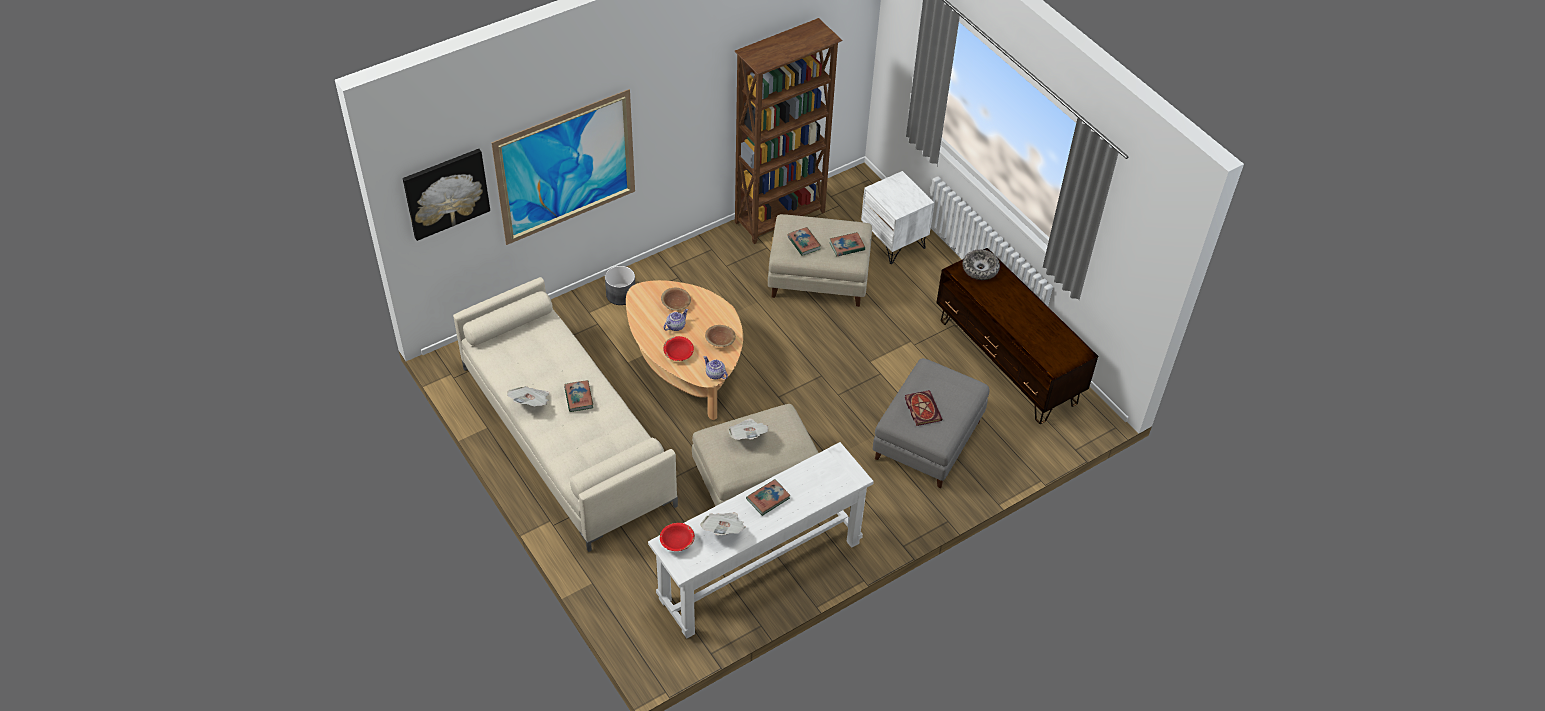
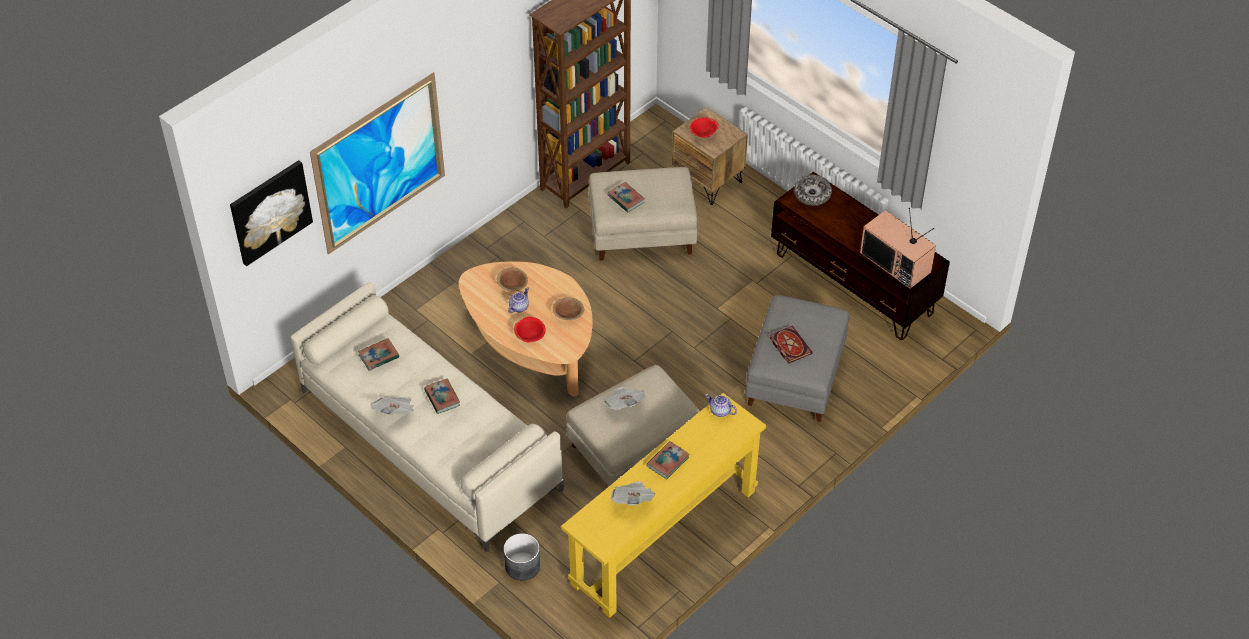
camera: 10 degrees left, 0 degrees up
(620, 294) = (443, 285): grey planter -> grey planter (522, 565)
(677, 542) = (590, 521): red bowl -> red bowl (704, 133)
(714, 374) = (572, 349): teapot -> teapot (720, 411)
(760, 570) = (664, 537): white console table -> yellow console table
(847, 246) = (670, 194): book -> book (379, 356)
(894, 241) = (708, 180): white nightstand -> brown nightstand
(1046, 348) = (897, 262): none -> television

